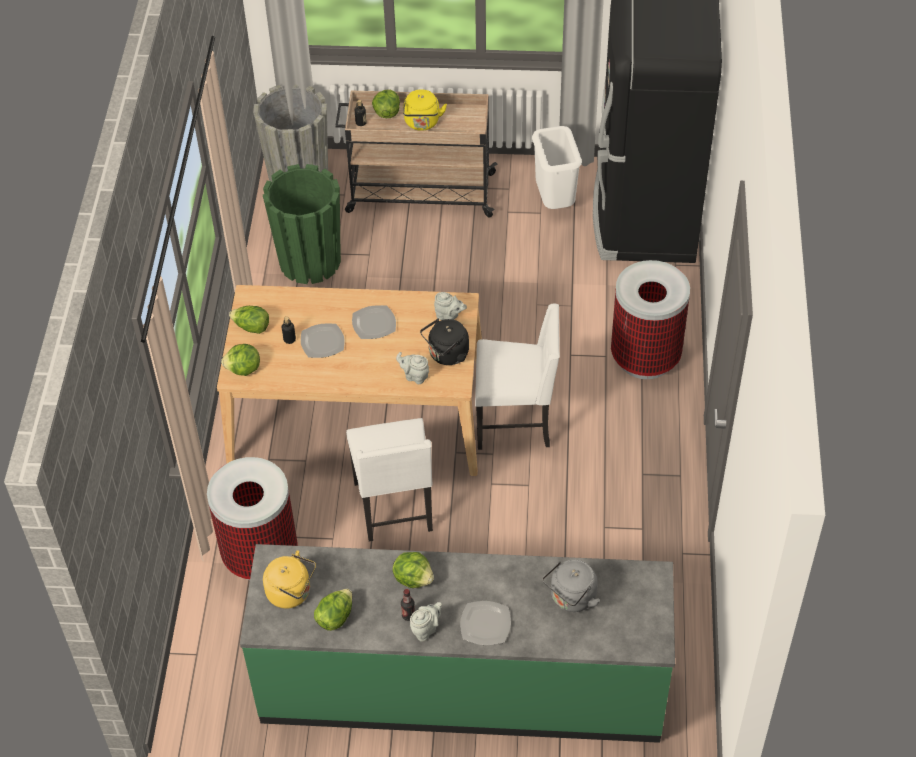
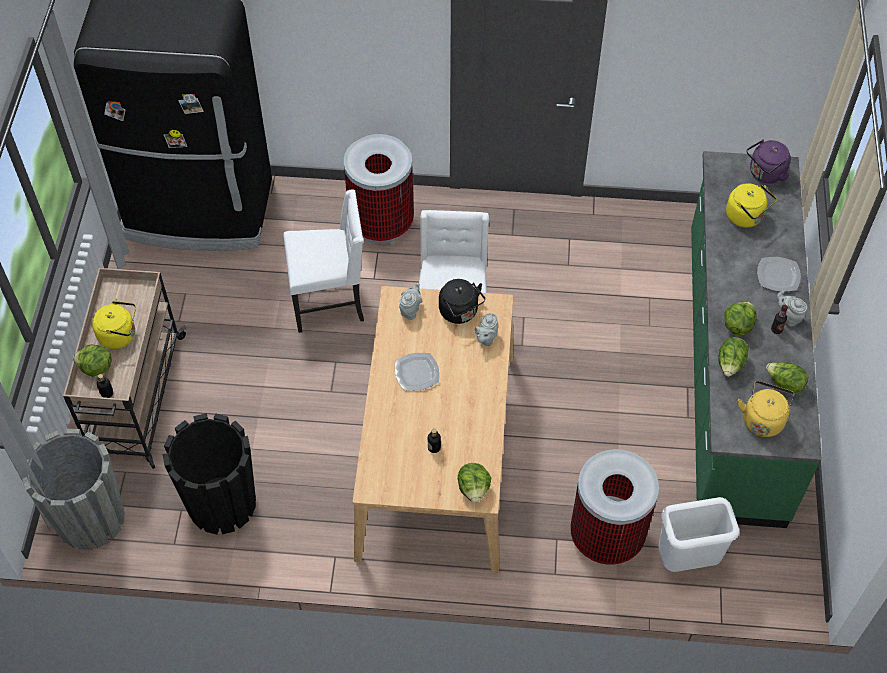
camera: 90 degrees left, 5 degrees up
(251, 327) = (416, 484): lettuce -> lettuce (730, 364)
(310, 261) = (222, 503): green planter -> black planter
(323, 341) = (438, 417): plate -> none
(395, 508) = (550, 422): white chair -> white chair (330, 302)
(554, 202) = (171, 281): white trash can -> white trash can (687, 561)
(571, 598) = (746, 217): grey kettle -> yellow kettle
(641, 624) = (765, 174): none -> purple kettle

